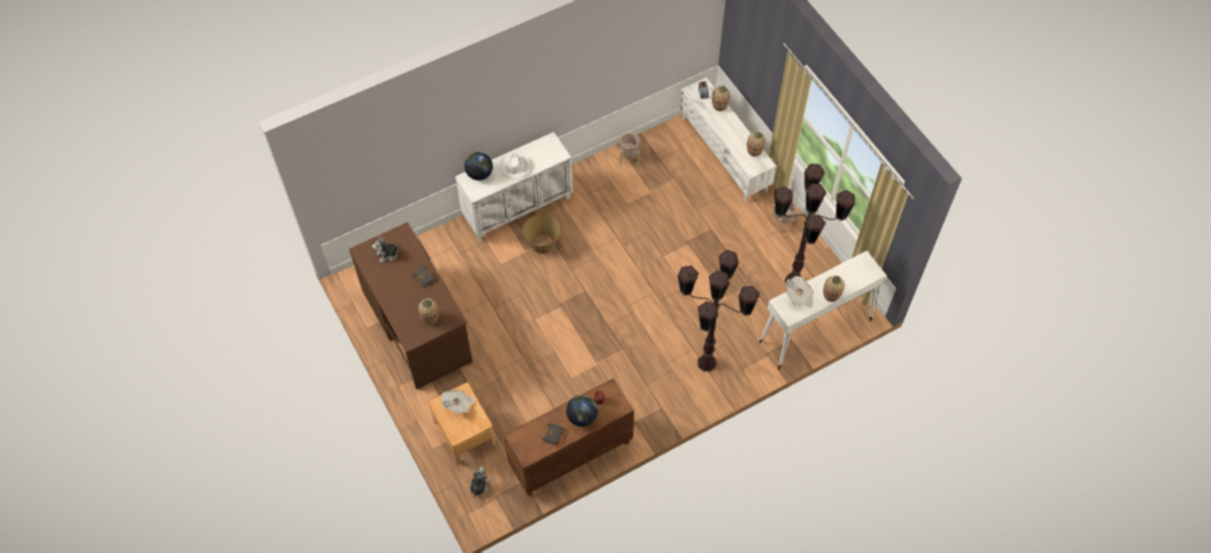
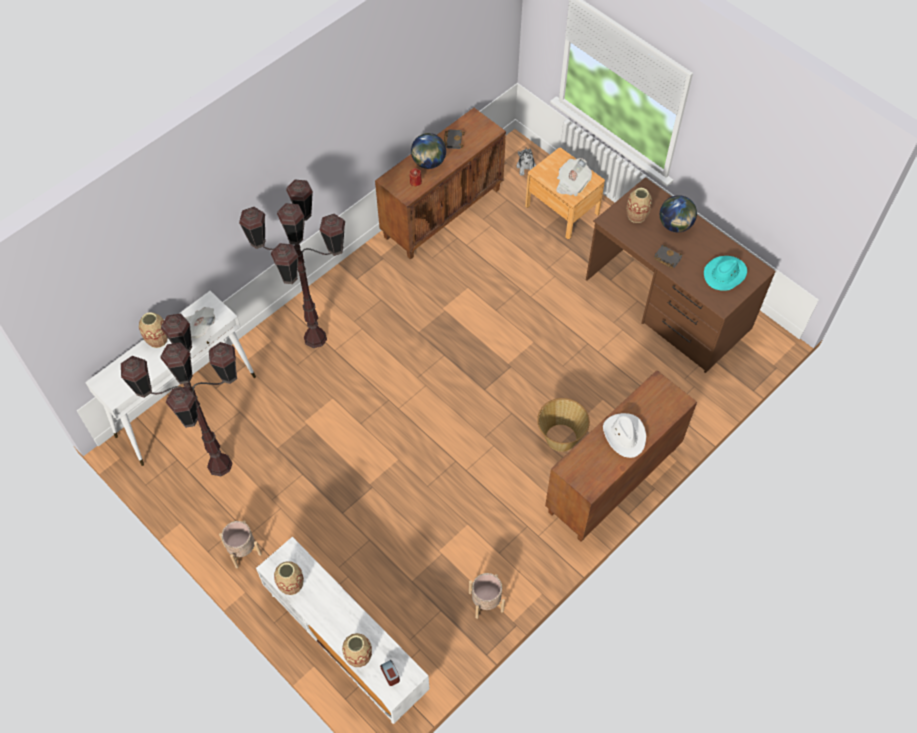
camera: 165 degrees right, 0 degrees up
(387, 254) = (725, 274): plush toy -> turquoise hat
(479, 174) = (665, 412): globe -> globe (675, 225)
(518, 207) = (613, 481): white cabinet -> brown cabinet

